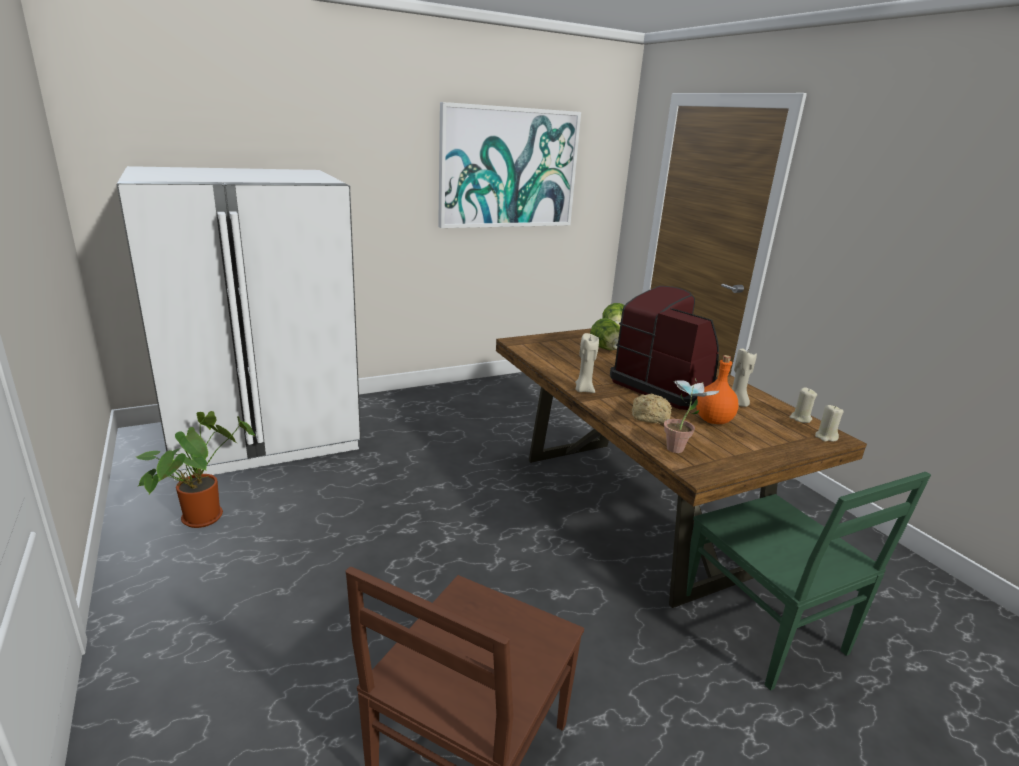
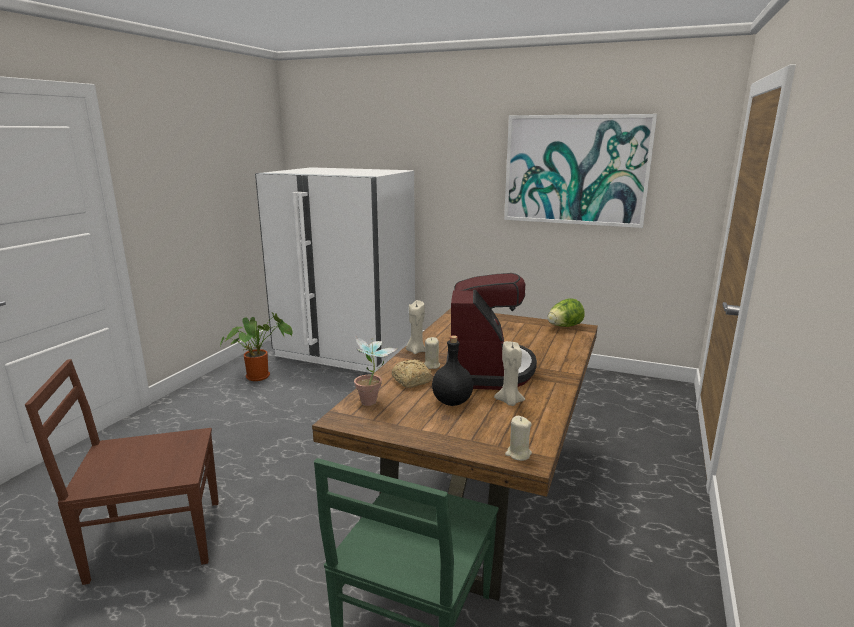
camera: 50 degrees right, 5 degrees down
(607, 349) = (515, 335): lettuce -> none
(713, 420) = (453, 401): orange bottle -> black bottle
(800, 418) = (539, 434): beige candle -> beige candle (431, 365)

